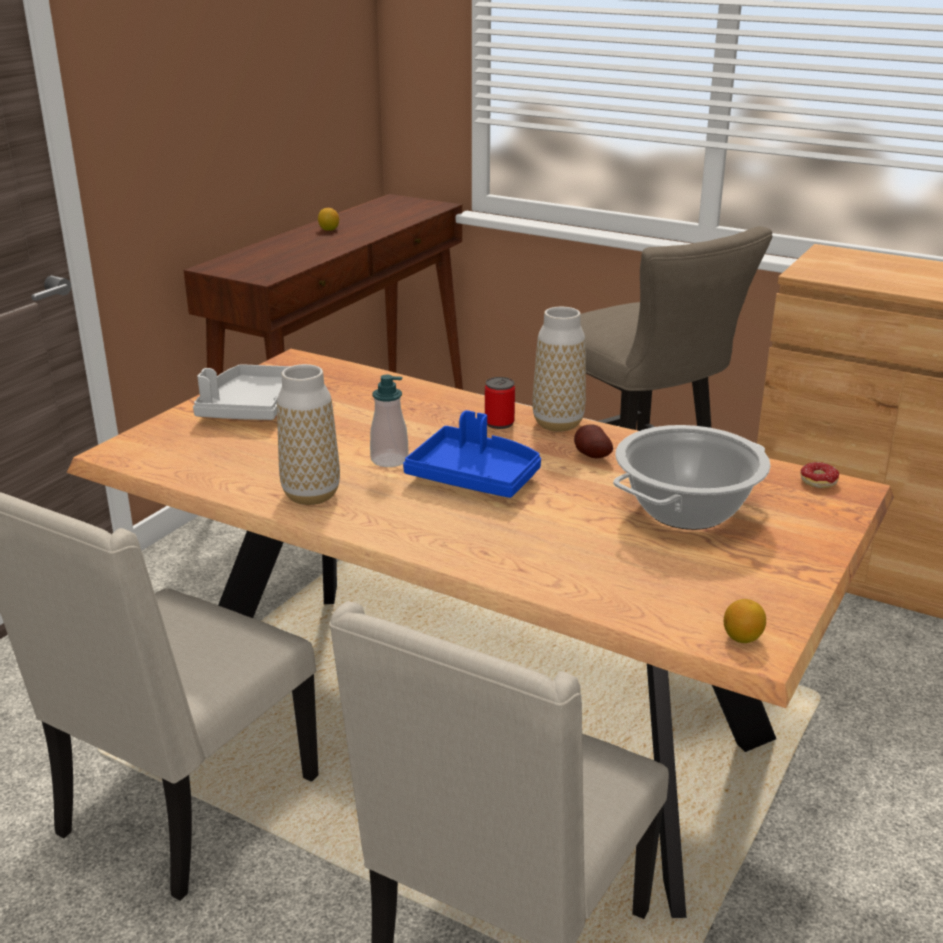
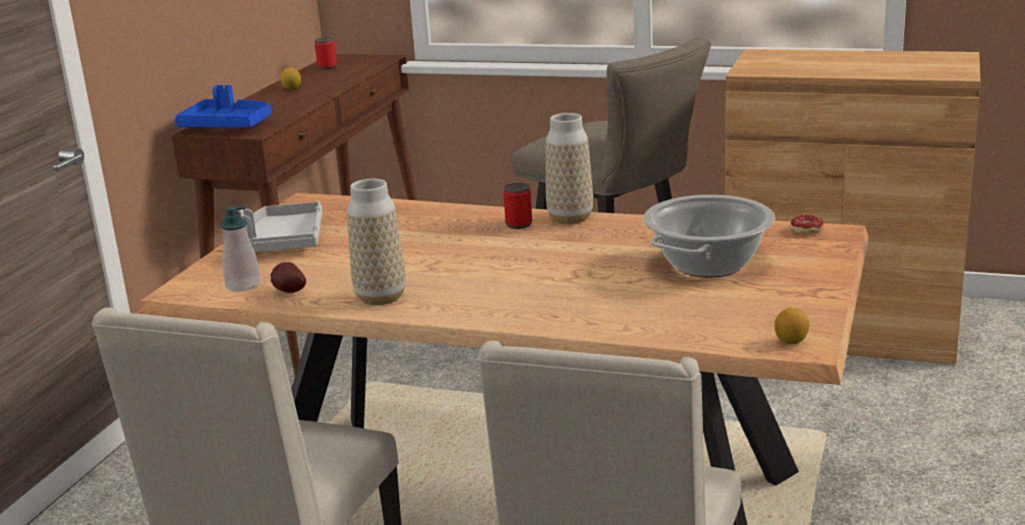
camera: 10 degrees left, 5 degrees down
(376, 209) = (327, 67): none -> can
(389, 460) = (436, 263): soap dispenser -> soap dispenser (243, 285)
(475, 477) = (518, 265): blue tray -> blue tray (227, 126)
(590, 456) = (610, 238): potato -> potato (288, 292)

